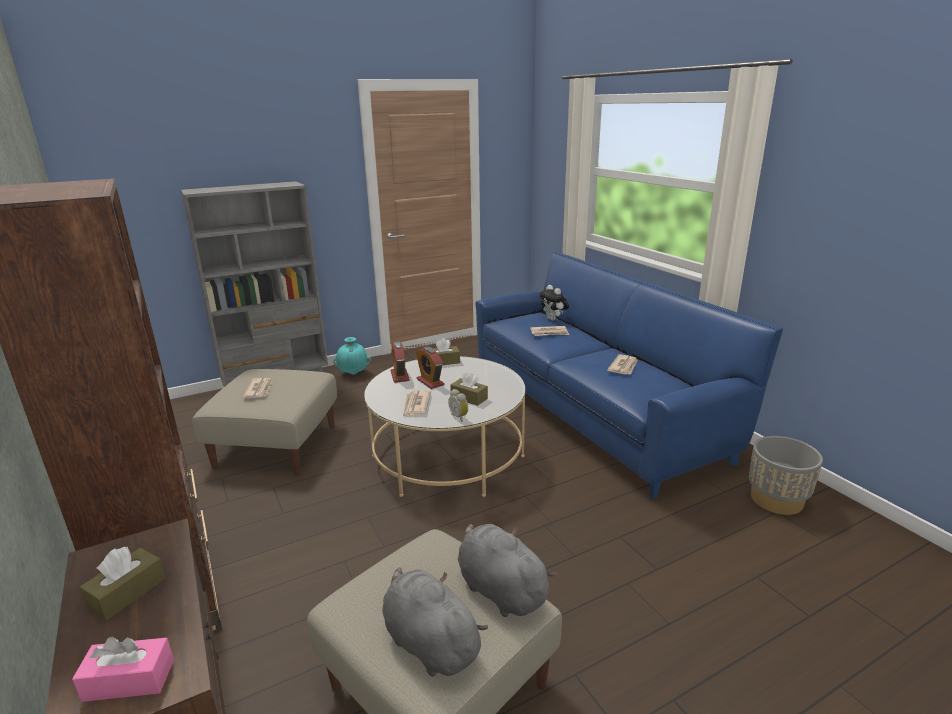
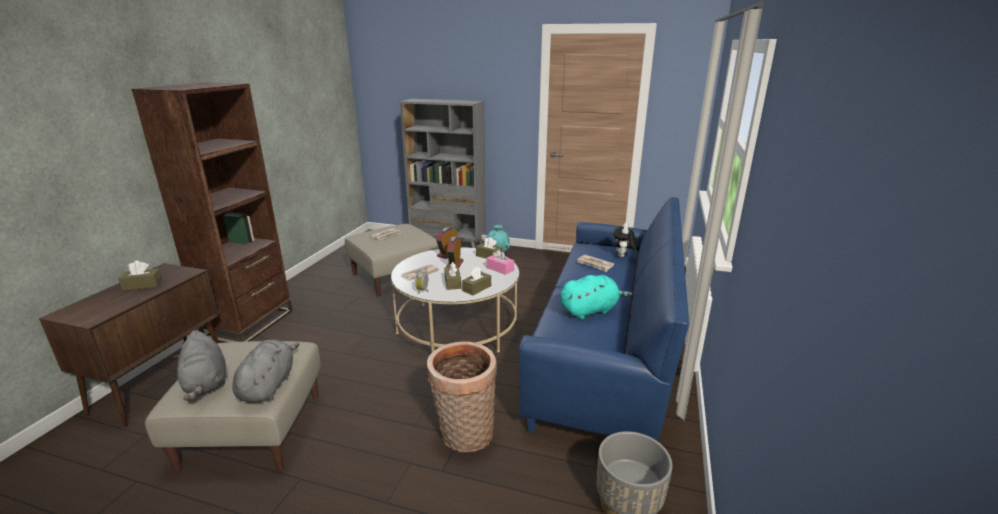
camera: 45 degrees right, 0 degrees up
(129, 680) = (87, 311): pink tissue box -> pink tissue box (500, 269)
(429, 642) = (206, 383): grey plush toy -> grey plush toy turned 150 degrees clockwise
(500, 392) = (477, 288): none -> brown tissue box
(622, 534) = (464, 436): none -> basket
(624, 367) = (590, 310): newspaper -> turquoise plush toy

